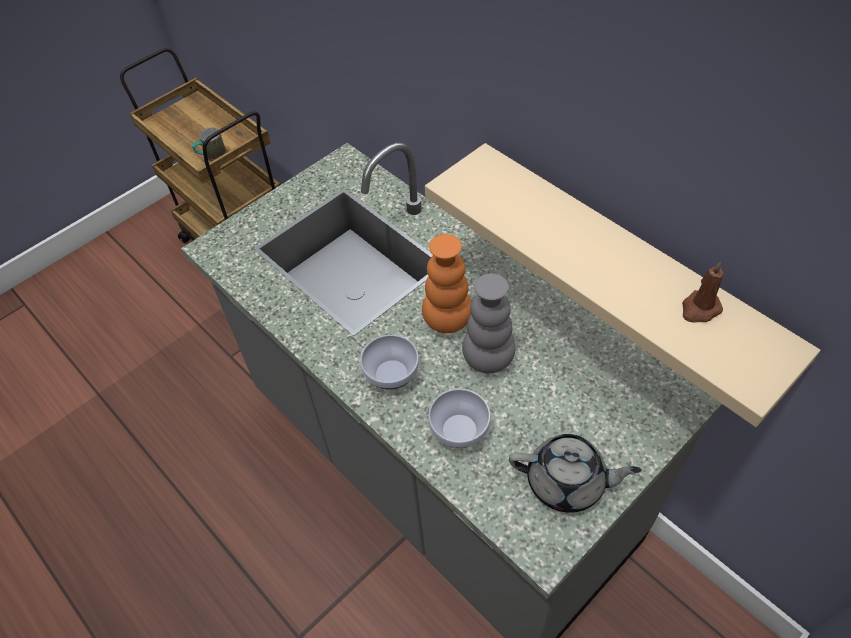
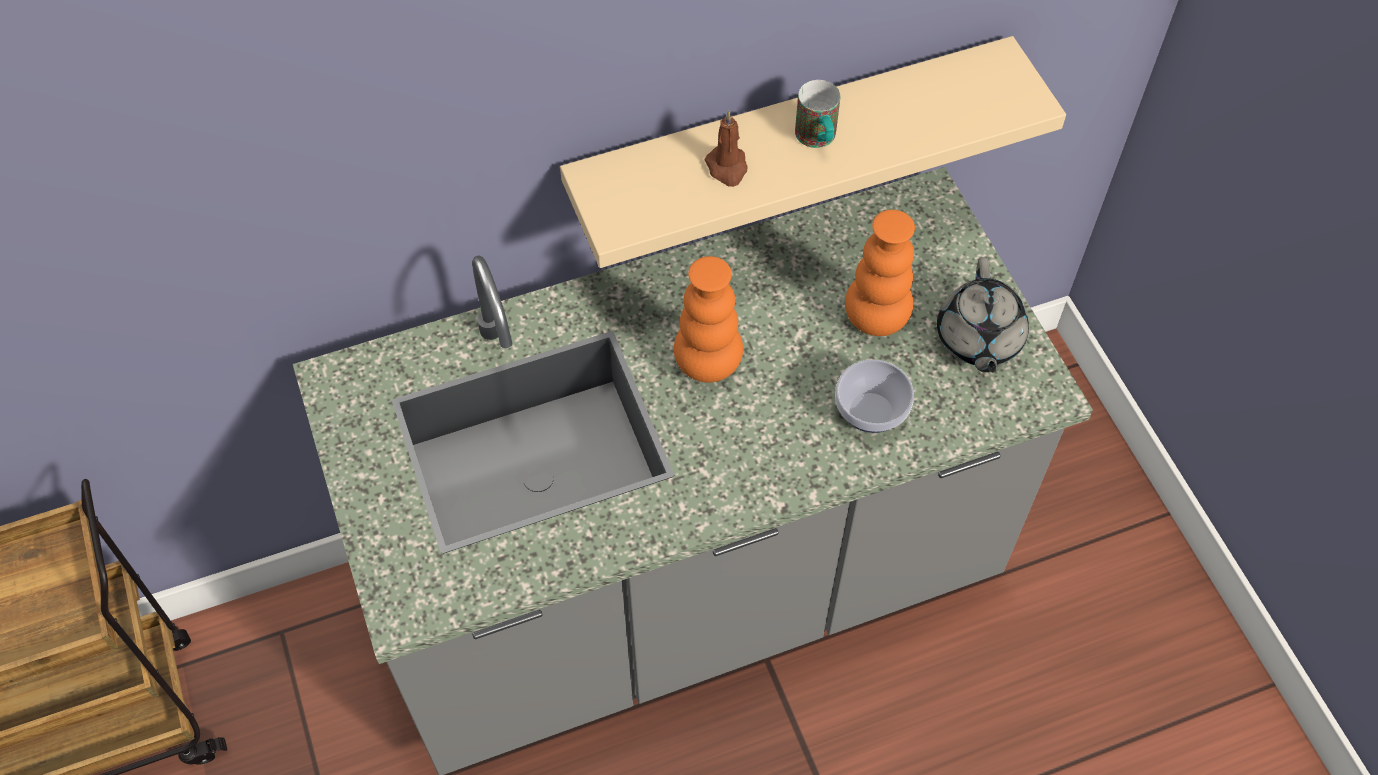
camera: 70 degrees left, 5 degrees up
(212, 157) = (65, 613): mug -> mug (818, 139)
(390, 374) = (756, 454): bowl -> none
(488, 360) = (787, 346): grey vase -> none
(543, 406) = (876, 319): none -> orange vase
(567, 482) = (978, 339): grey teapot -> grey teapot turned 150 degrees clockwise
(699, 309) = (924, 95): brown candle -> brown candle (727, 168)

